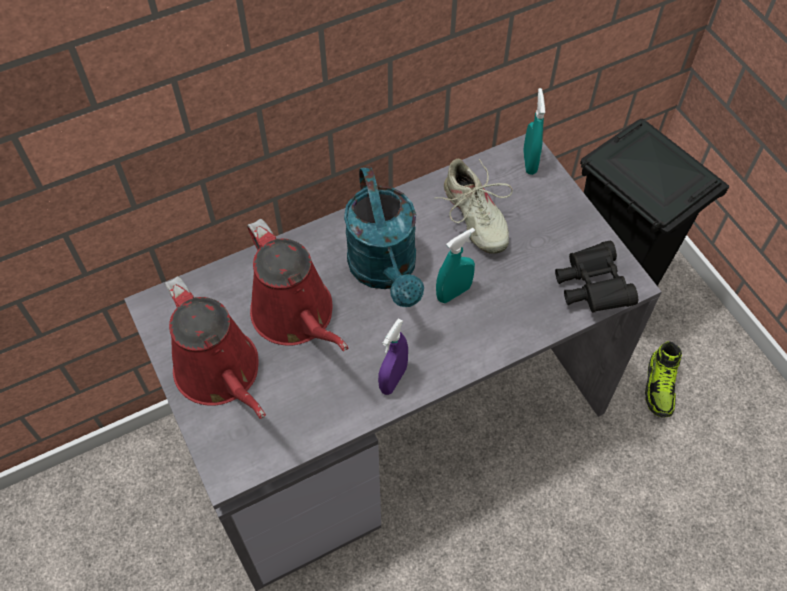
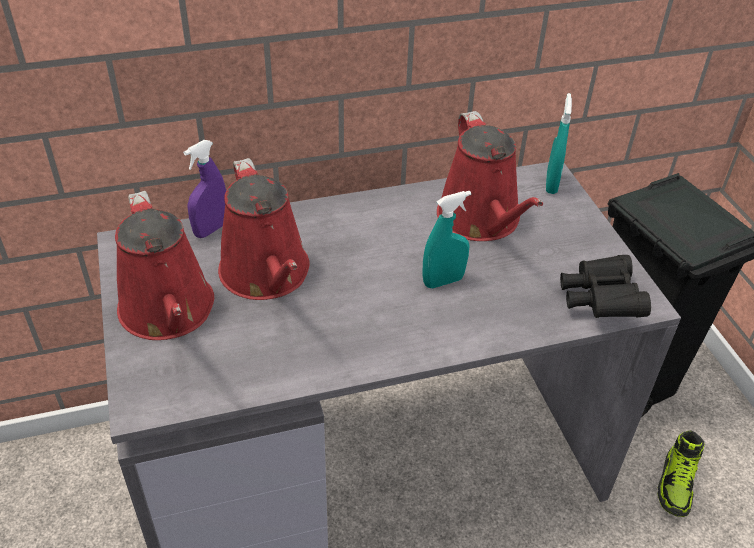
camera: 10 degrees right, 15 degrees down
(386, 271) = (375, 251): turquoise watering can -> none
(393, 379) = (354, 349): purple spray bottle -> purple spray bottle (211, 229)
(474, 217) = (481, 220): beige shoe -> red watering can

